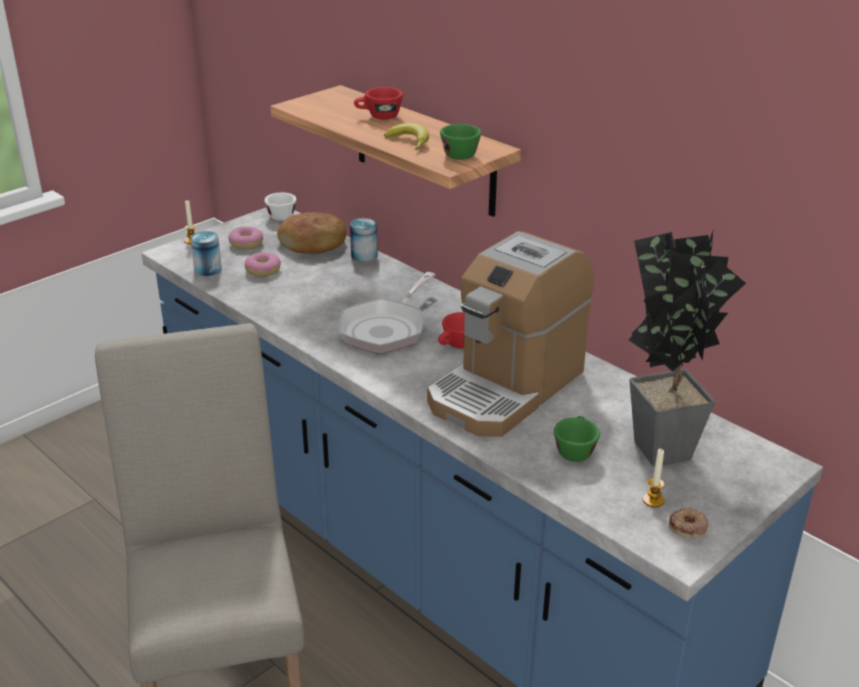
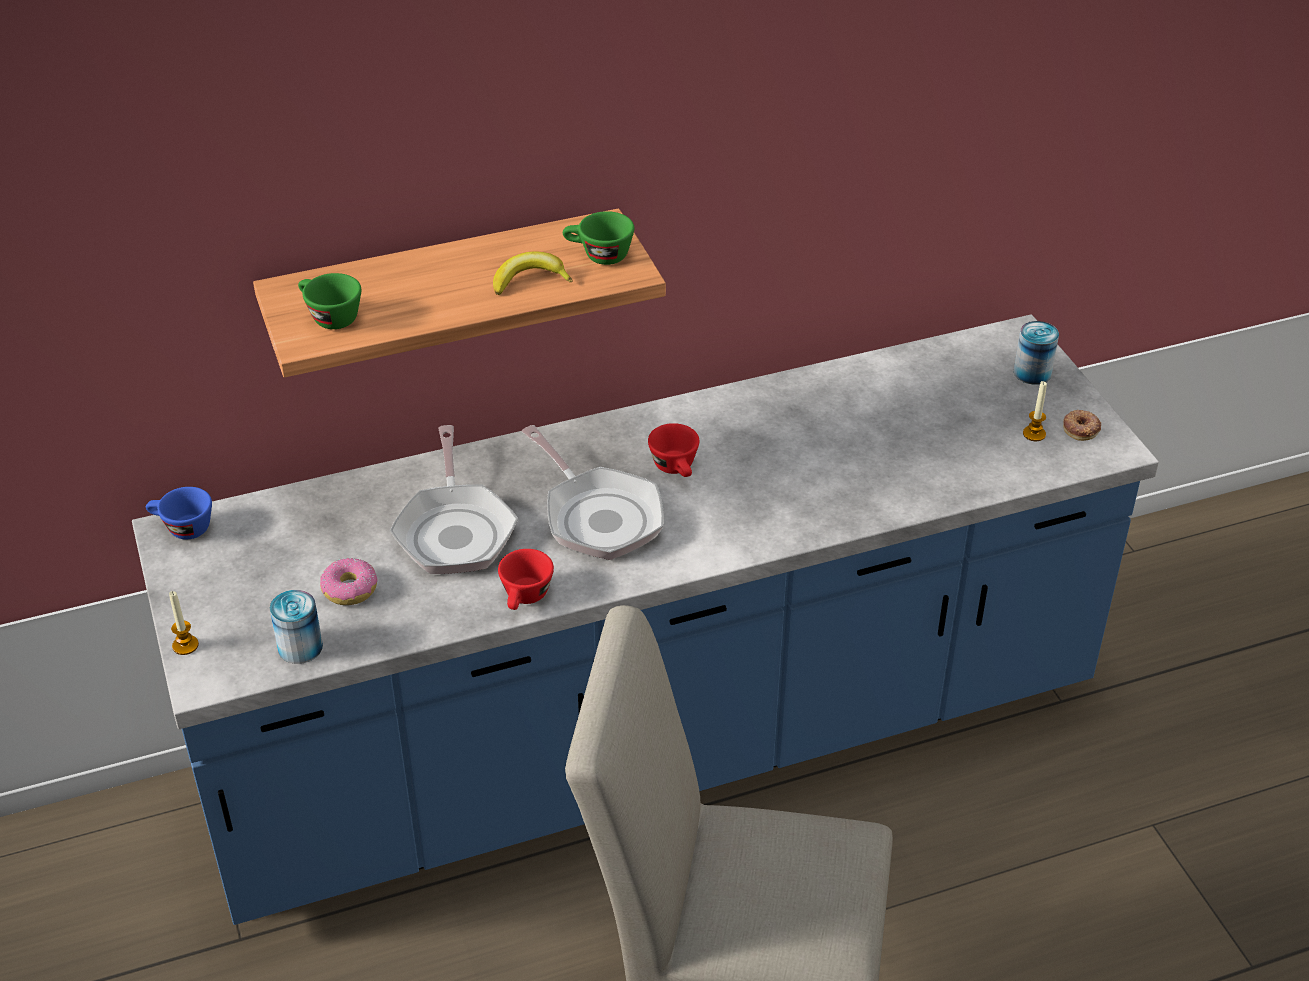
camera: 65 degrees left, 10 degrees up
(246, 243) = (248, 587): donut -> none
(280, 215) = (182, 528): white cup -> blue cup
(313, 243) = (307, 518): bread -> none
(336, 287) = (455, 530): none -> frying pan
(364, 255) = (385, 479): can -> can (1032, 372)
(378, 116) = (417, 280): red cup -> red cup (525, 598)
(506, 387) = (788, 460): coffee machine -> none
(574, 449) = (929, 453): green cup -> green cup (329, 317)
(663, 443) = (949, 392): potted plant -> none

